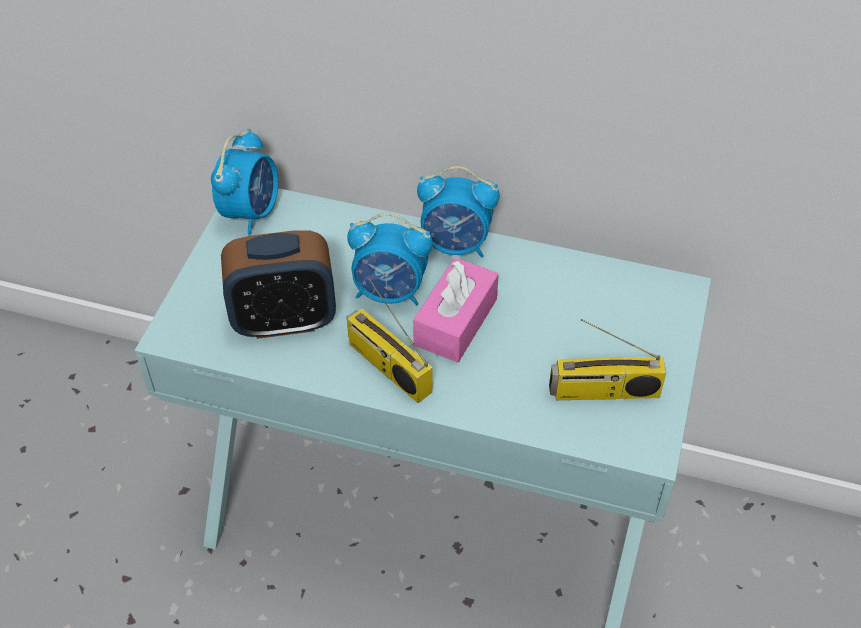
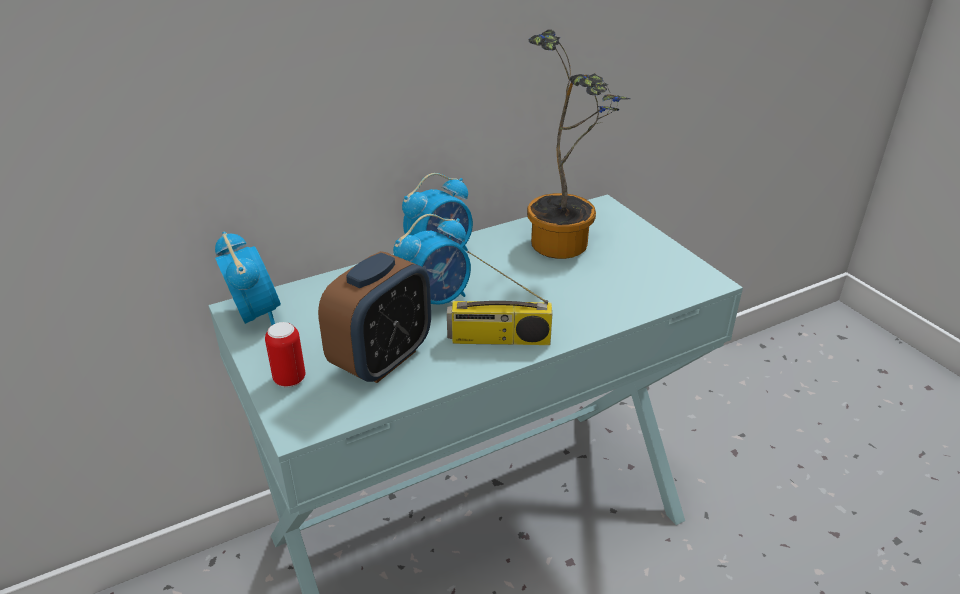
camera: 45 degrees left, 15 degrees down
(208, 290) = (289, 379): none -> can
(455, 322) = (504, 290): pink tissue box -> none
(583, 308) = (566, 242): none -> potted plant
(603, 392) = (642, 272): radio -> none

